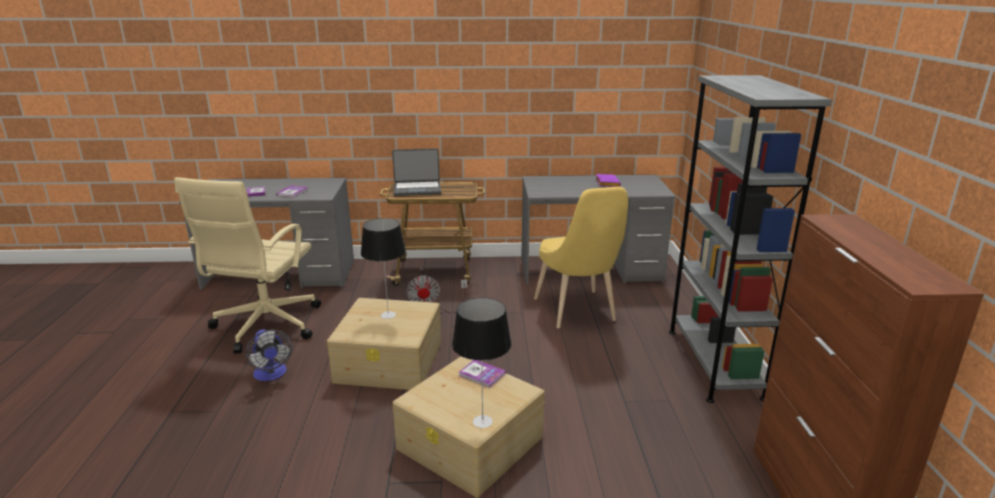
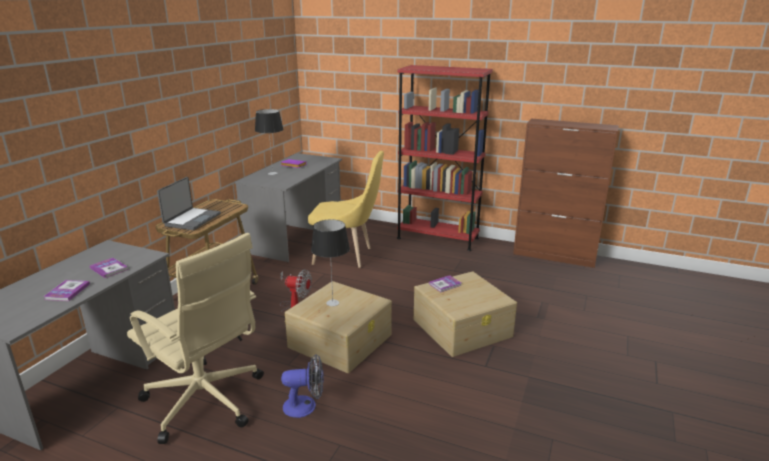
camera: 65 degrees left, 0 degrees up
(483, 422) = (495, 294): table lamp -> table lamp (273, 173)
(713, 363) = (437, 238): grey bookcase -> red bookcase

